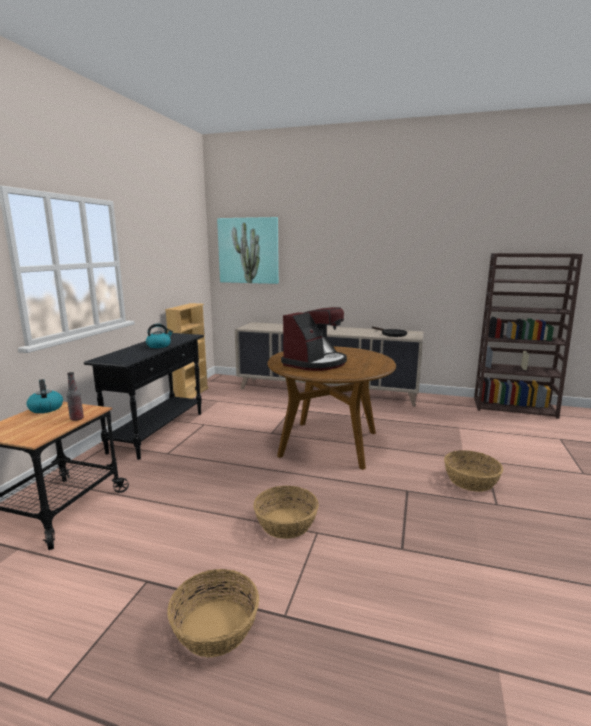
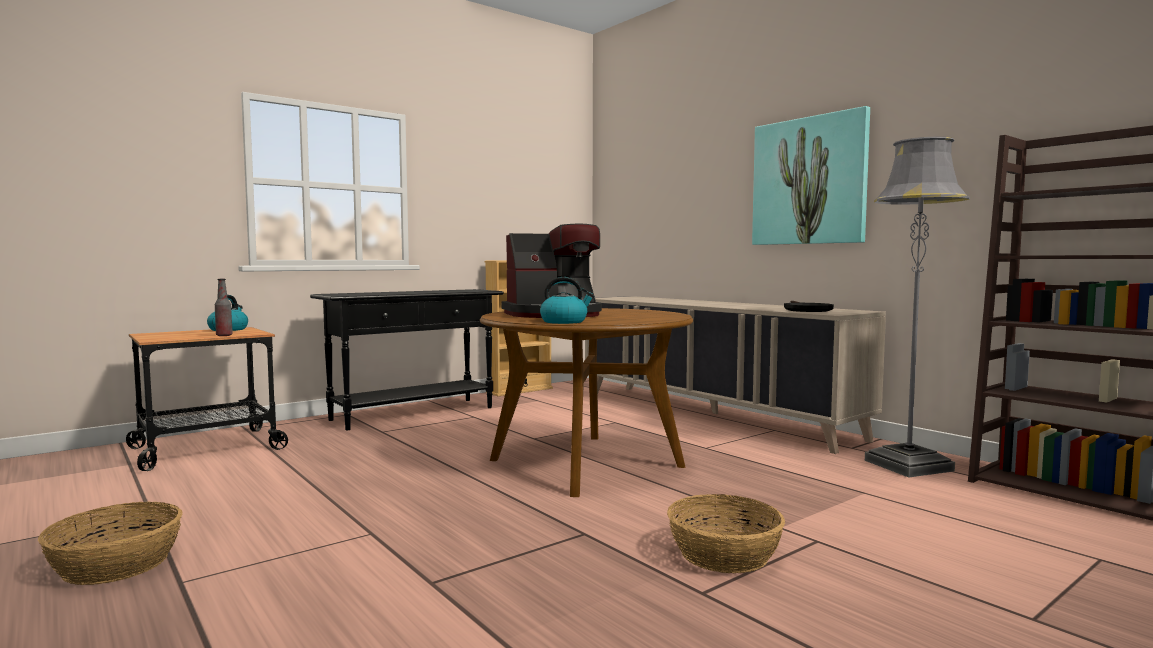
camera: 35 degrees right, 10 degrees down
(159, 346) = (419, 292): kettle -> kettle (564, 322)
(248, 250) = (635, 187): picture -> picture (809, 181)
(286, 523) = (360, 515): basket -> none
(448, 406) = (908, 465): none -> grey floor lamp

